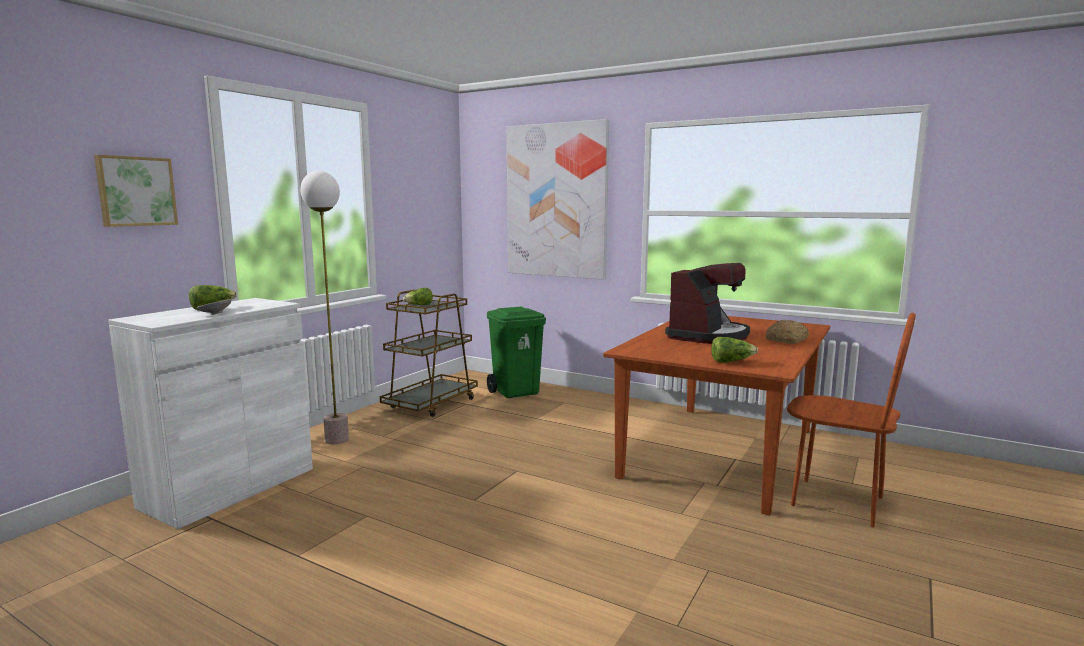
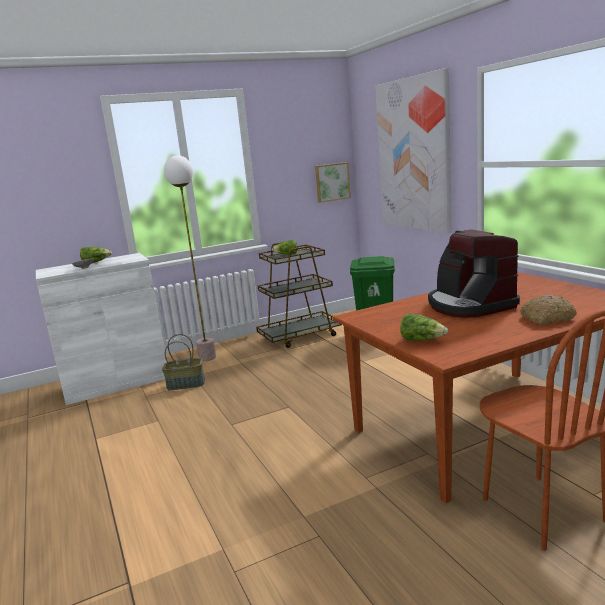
camera: 35 degrees right, 5 degrees up
(136, 191) = (57, 184): picture -> picture (332, 182)
(349, 471) = (186, 384): none -> basket
(708, 336) = (469, 305): coffee machine -> coffee machine turned 90 degrees clockwise

